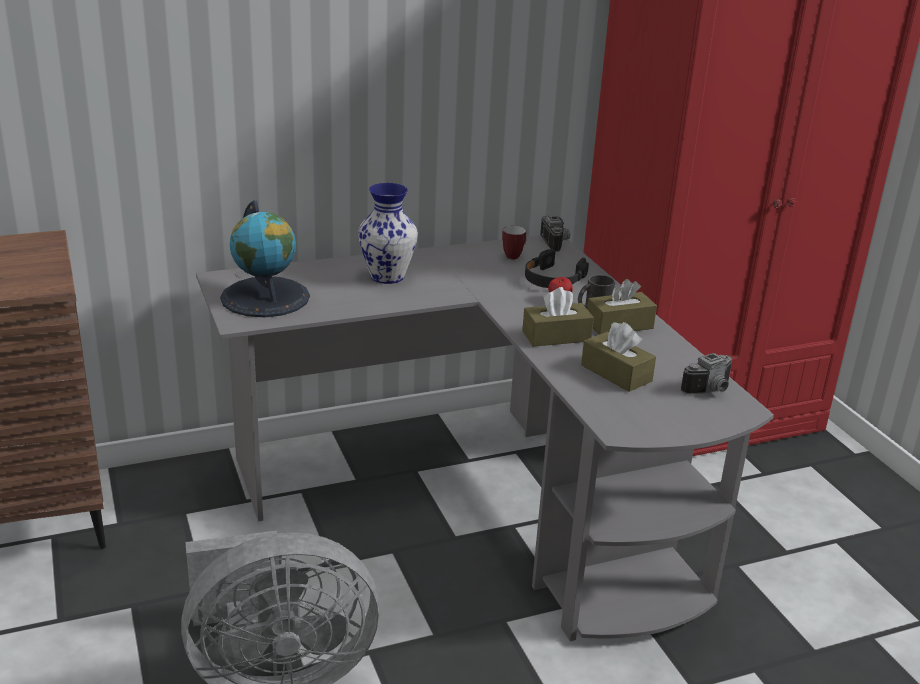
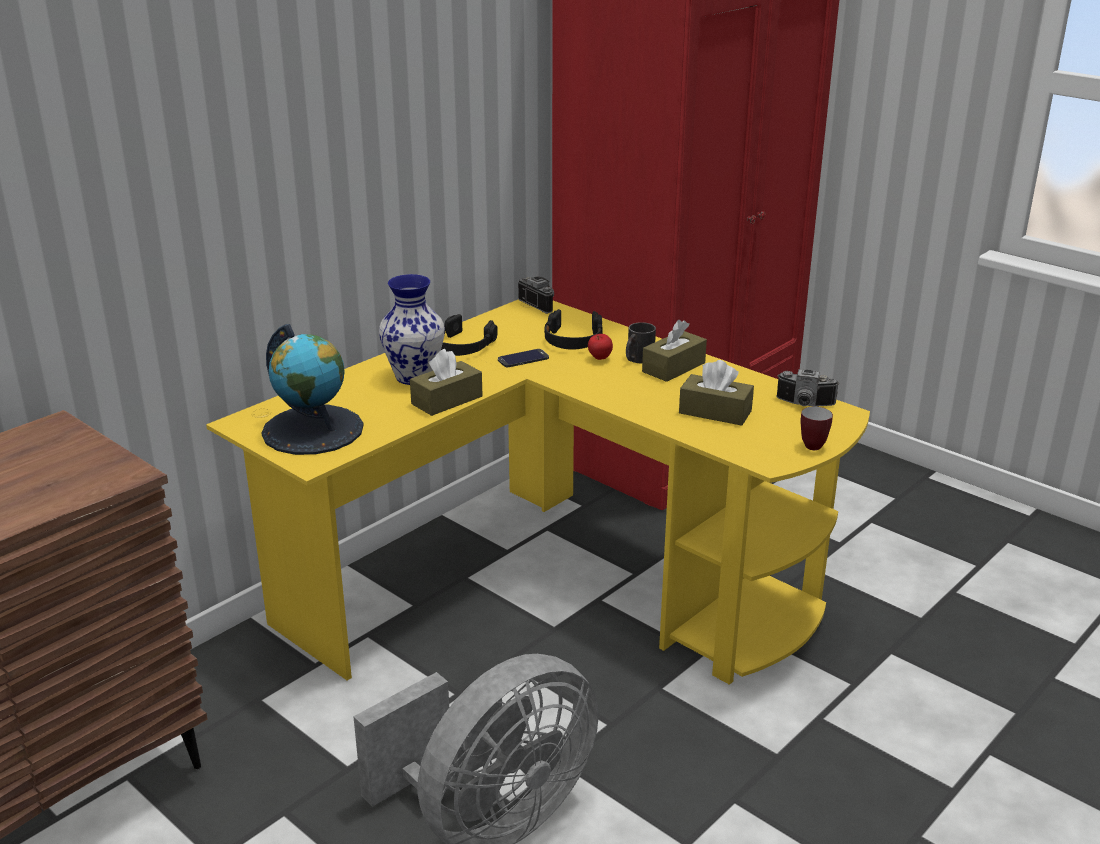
camera: 25 degrees left, 0 degrees up
(451, 261) = (461, 346): none -> black headphones
(481, 496) = (548, 581): grey desk -> yellow desk
(492, 284) = (523, 359): none -> phone
(514, 256) = (514, 326): mug -> mug (812, 444)
(556, 336) = (631, 392): brown tissue box -> brown tissue box (447, 400)
(711, 390) = (804, 405): camera -> camera turned 75 degrees clockwise

